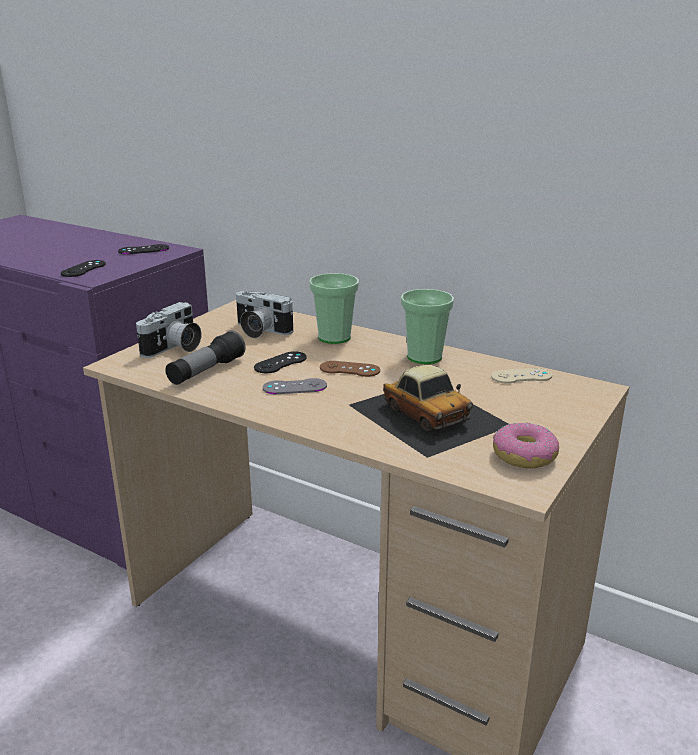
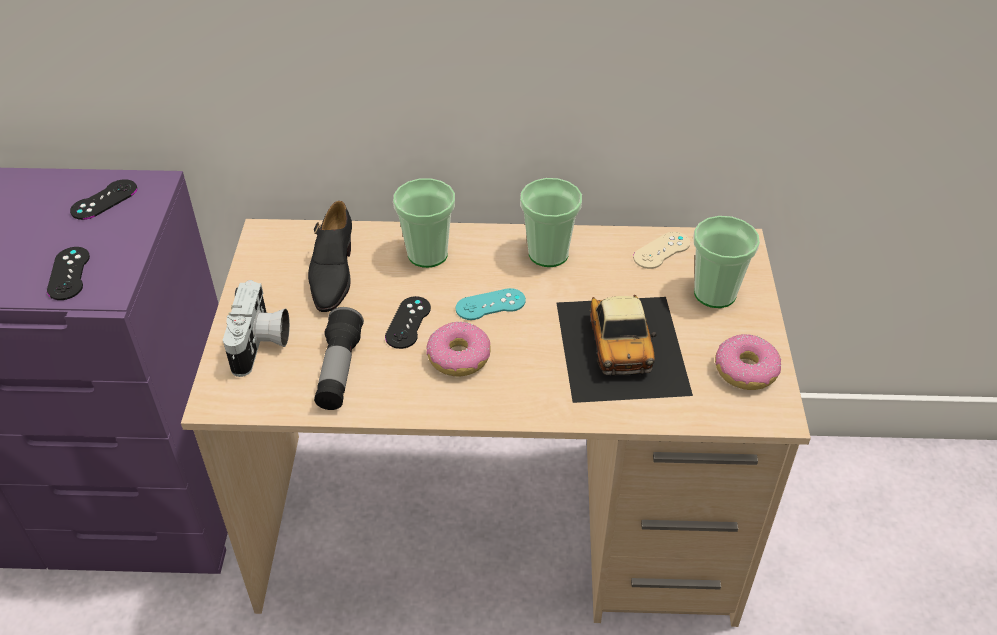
camera: 30 degrees left, 20 degrees up
(259, 331) = (332, 273): camera -> black shoe
(294, 387) = (459, 357): grey game controller -> donut
(349, 369) = (490, 305): brown game controller -> turquoise game controller
(428, 414) = (622, 346): toy car -> toy car turned 60 degrees clockwise
(543, 408) = (715, 293): none -> cup

